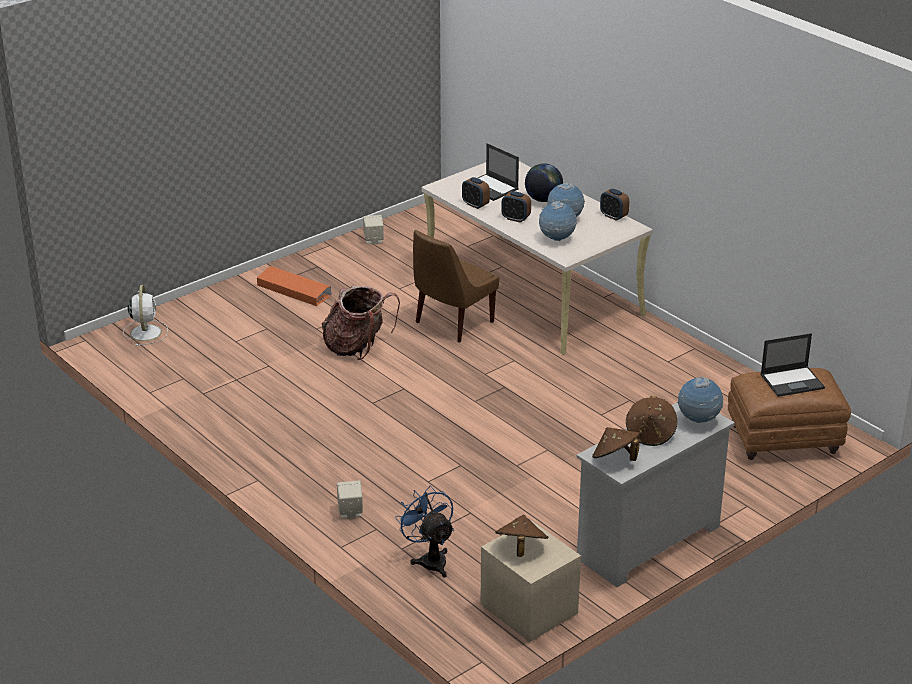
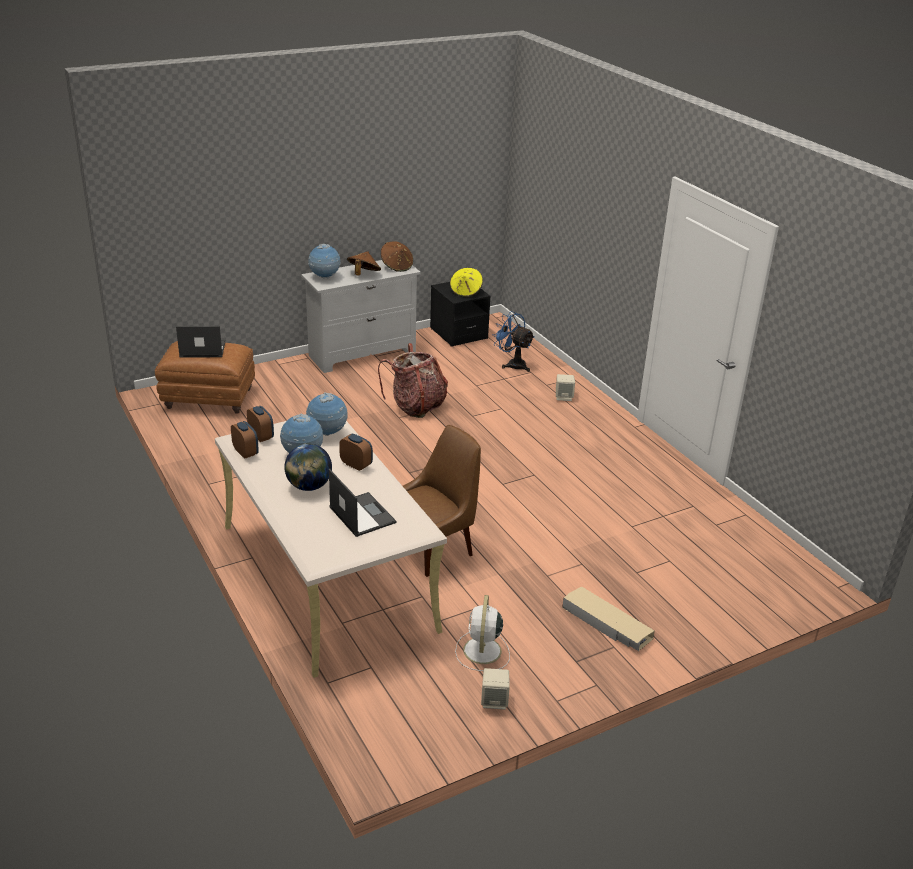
camera: 170 degrees left, 0 degrees up
(146, 332) = (772, 588): white fan -> white fan (482, 652)
(294, 290) = (607, 623): orange storage box -> beige storage box
(357, 347) = (540, 534): backpack -> backpack (416, 406)
(430, 559) = (513, 364): blue fan -> blue fan turned 150 degrees clockwise
(475, 205) = (393, 491): alarm clock -> alarm clock (261, 436)
(520, 548) = (466, 292): brown hat -> yellow hat
(529, 610) = (458, 333): beige nightstand -> black nightstand

